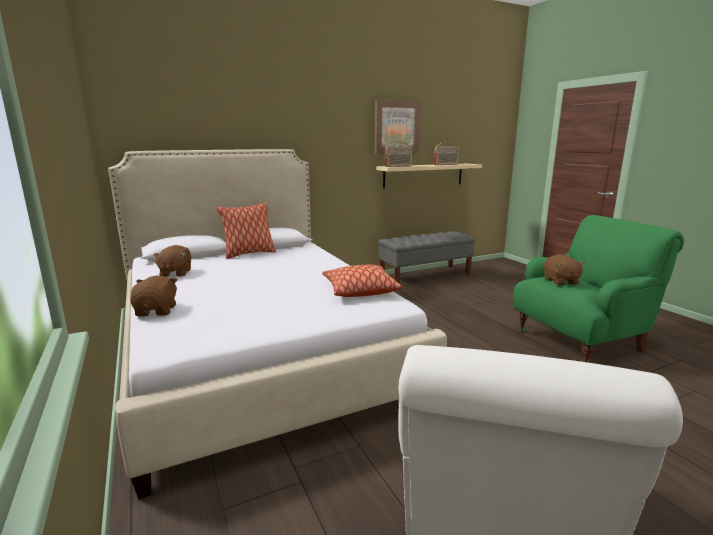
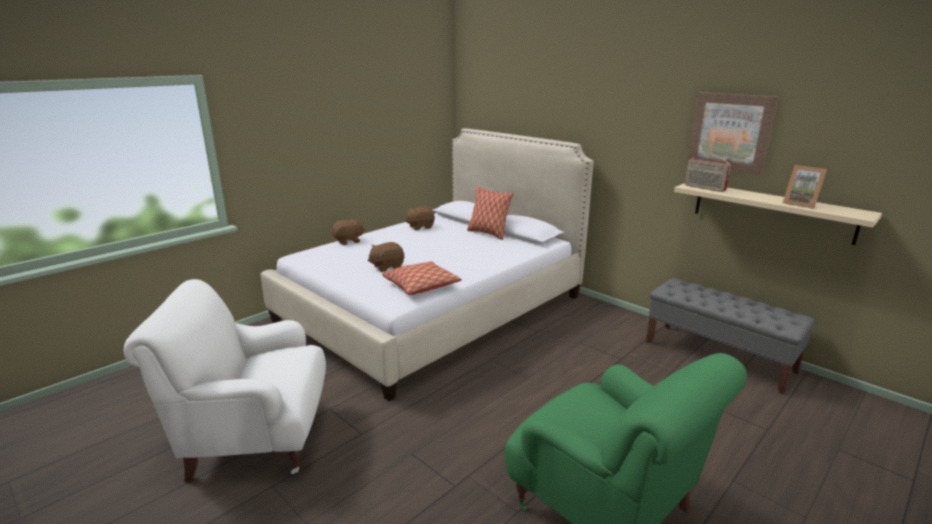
camera: 70 degrees right, 5 degrees up
(446, 164) = (800, 204): radio -> picture frame
(560, 281) = (579, 401): brown plush toy -> brown plush toy (387, 267)

